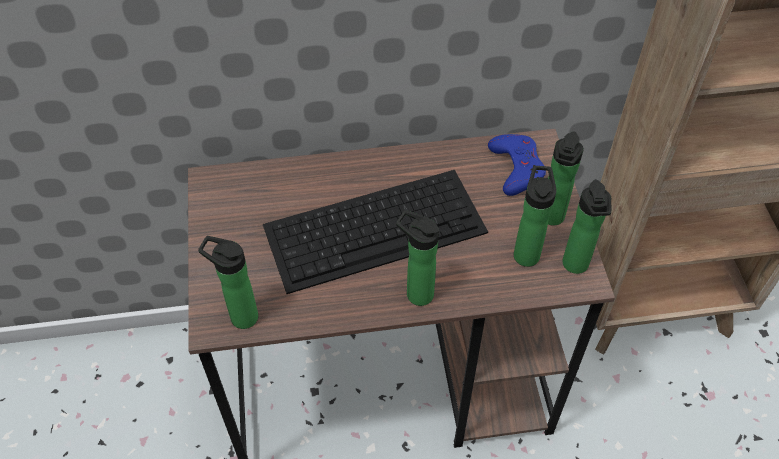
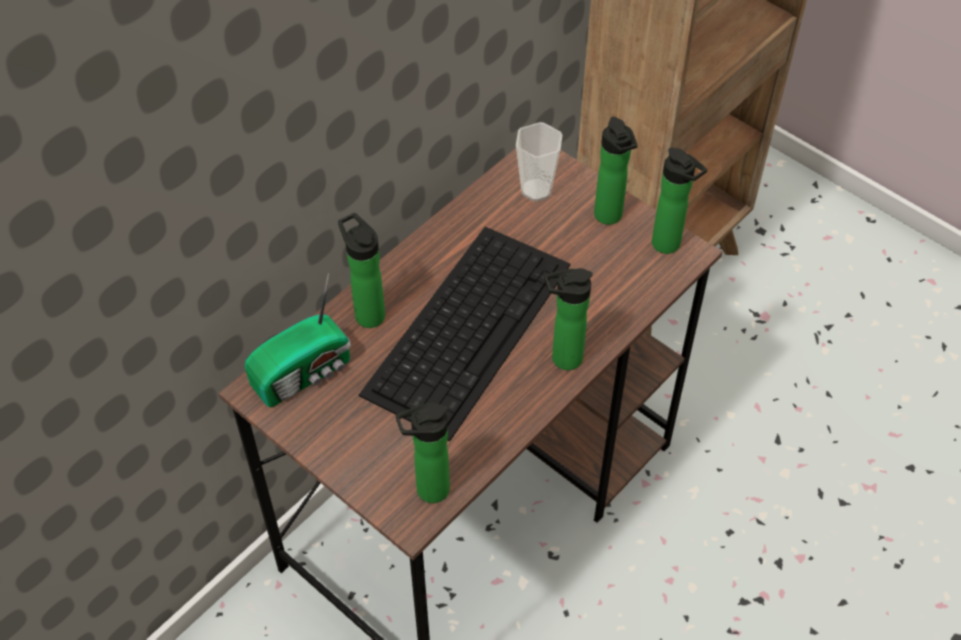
camera: 40 degrees left, 0 degrees up
(247, 189) = (305, 373): none -> radio
(516, 167) = (536, 190): blue game controller -> cup
(526, 252) = (618, 260): bottle -> bottle (367, 313)

